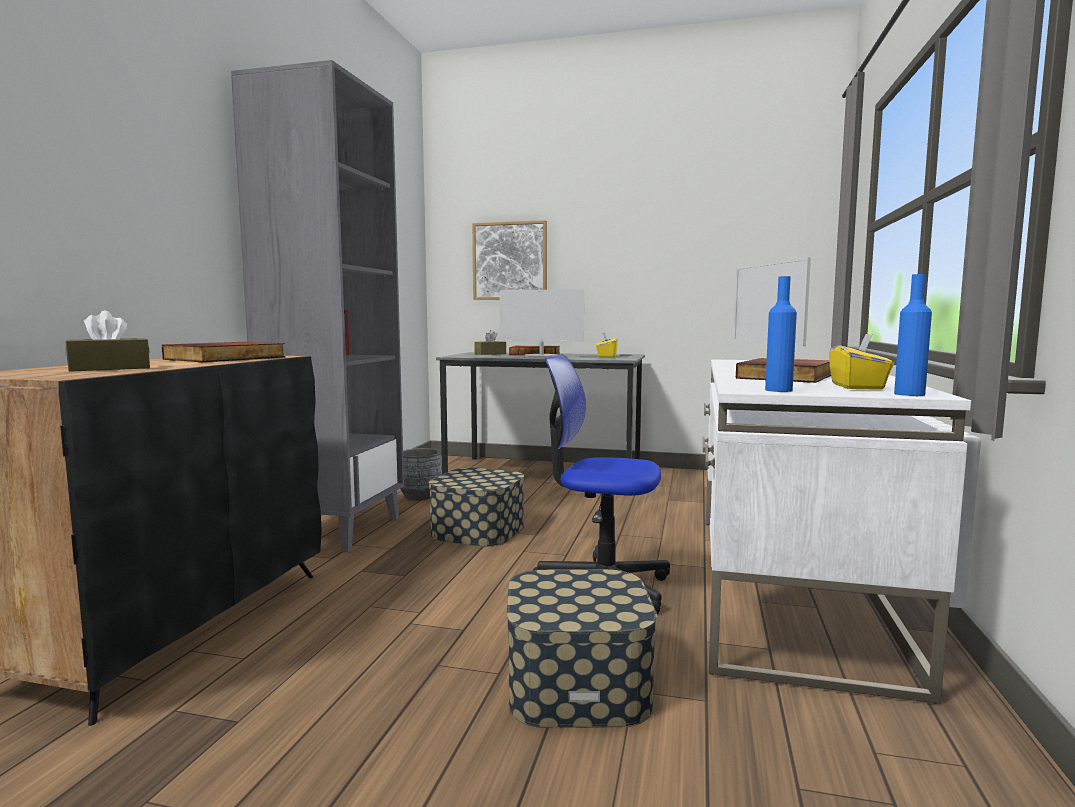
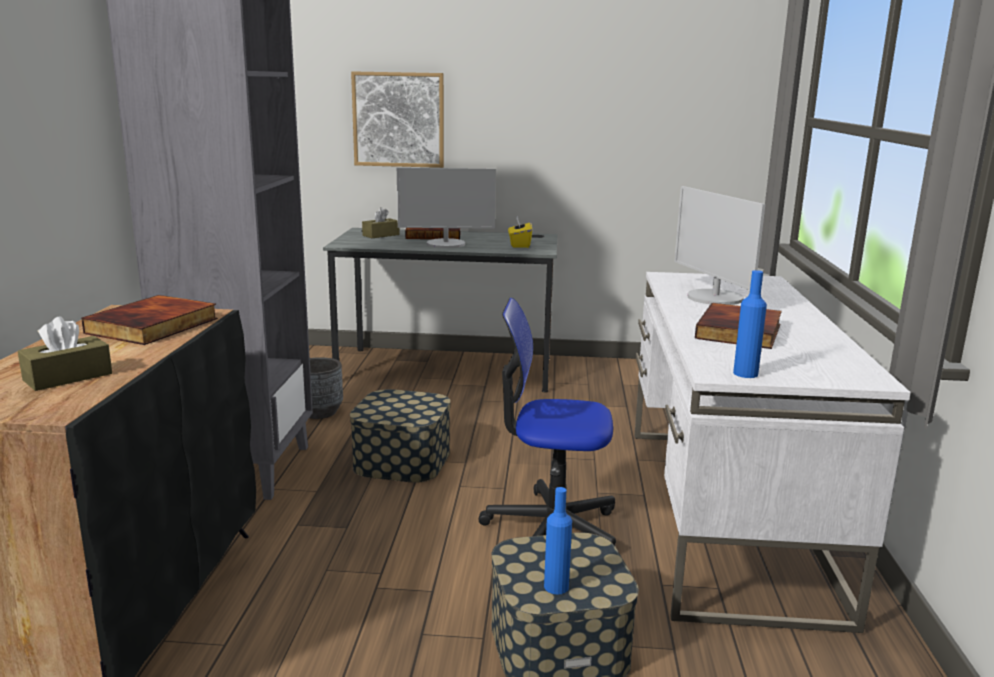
camera: 10 degrees left, 10 degrees up
(858, 387) = (811, 361): yellow tissue box -> none
(909, 394) = (859, 380): blue bottle -> blue bottle (556, 586)

